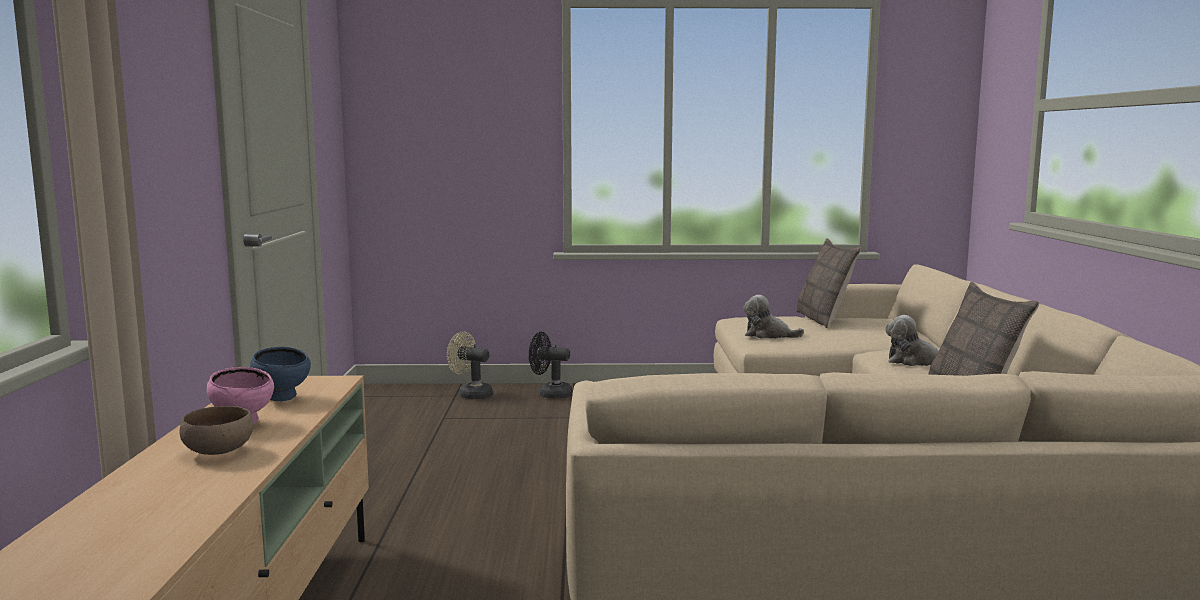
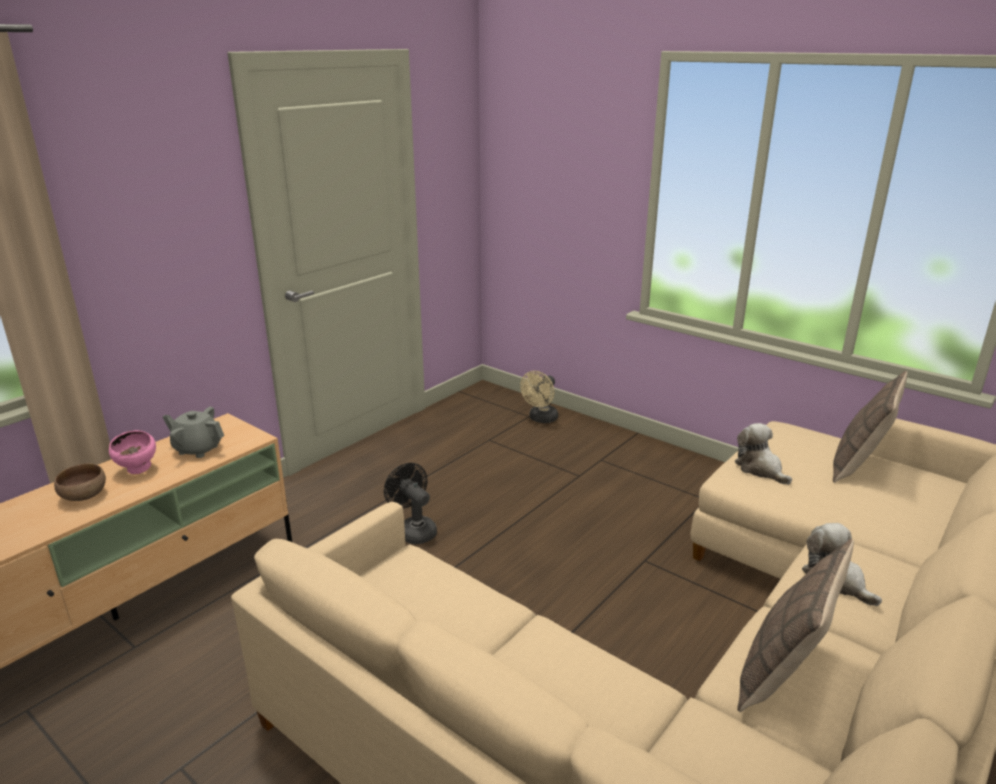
camera: 40 degrees right, 15 degrees up
(283, 398) = (198, 449): blue bowl -> grey teapot
(471, 394) = (541, 419): beige fan -> beige fan turned 120 degrees counterclockwise
(550, 394) = (599, 440): black fan -> black fan (414, 530)

